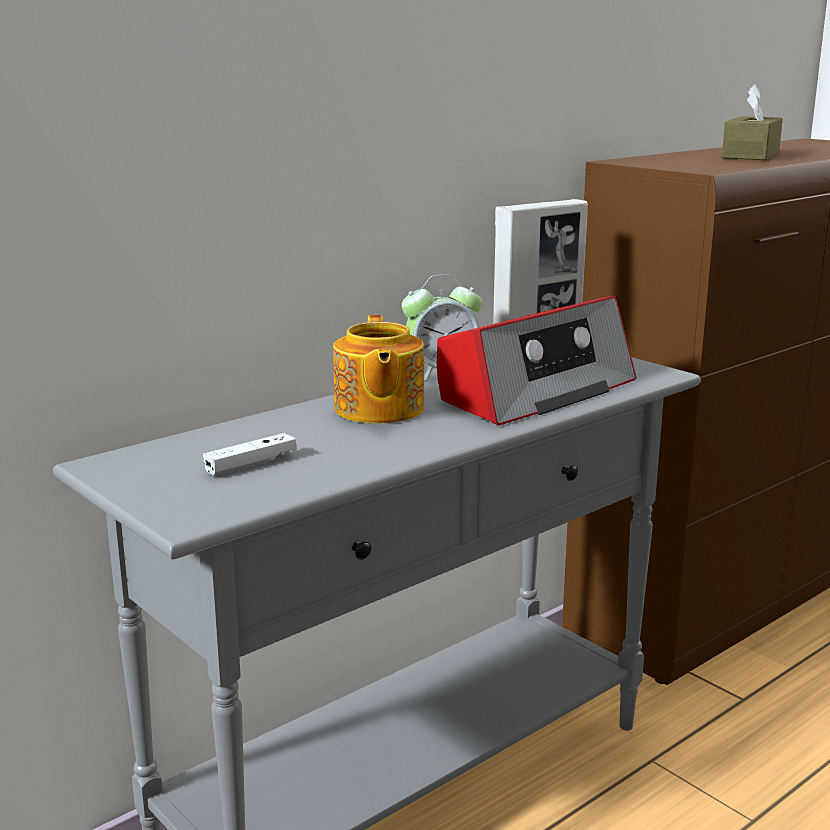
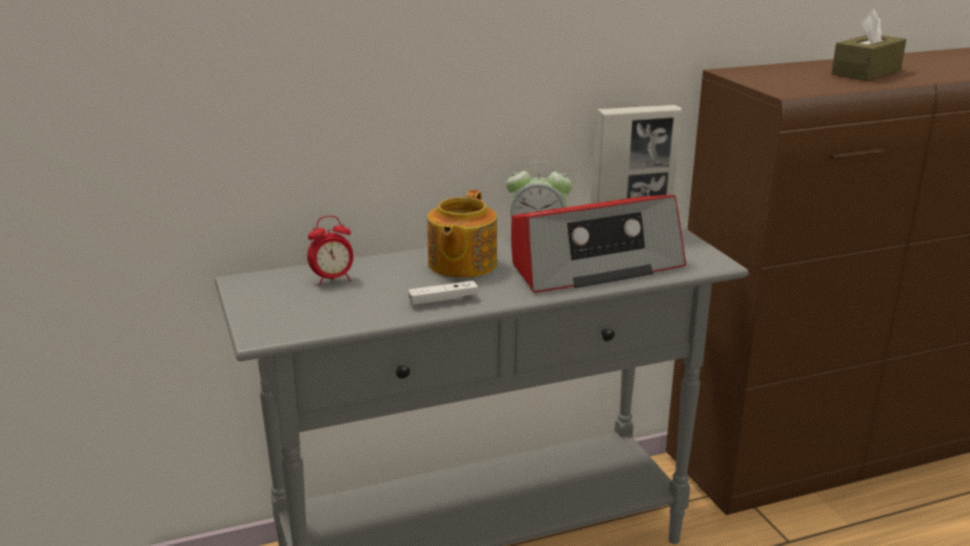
camera: 20 degrees right, 5 degrees up
(228, 446) = (333, 280): none -> alarm clock
(251, 464) = (335, 297): white game controller -> white game controller (443, 301)

